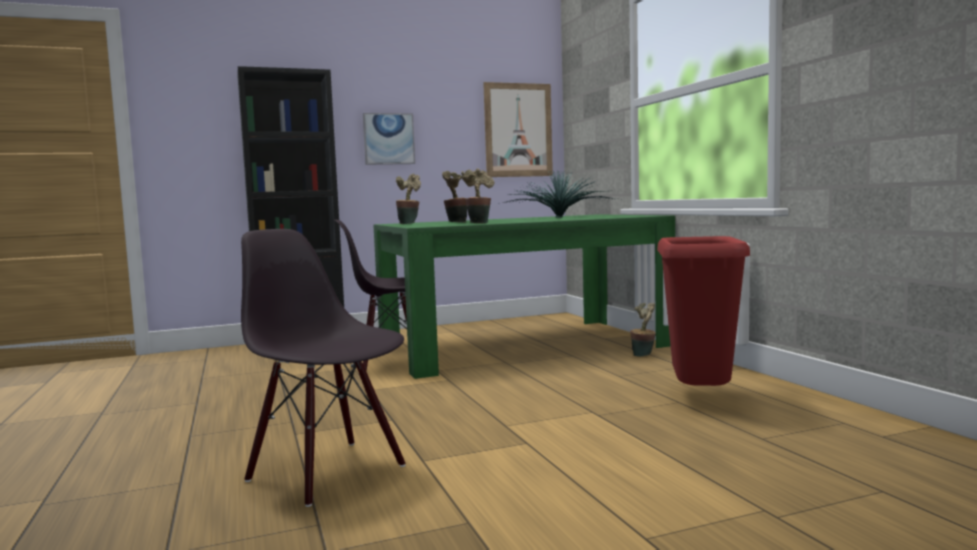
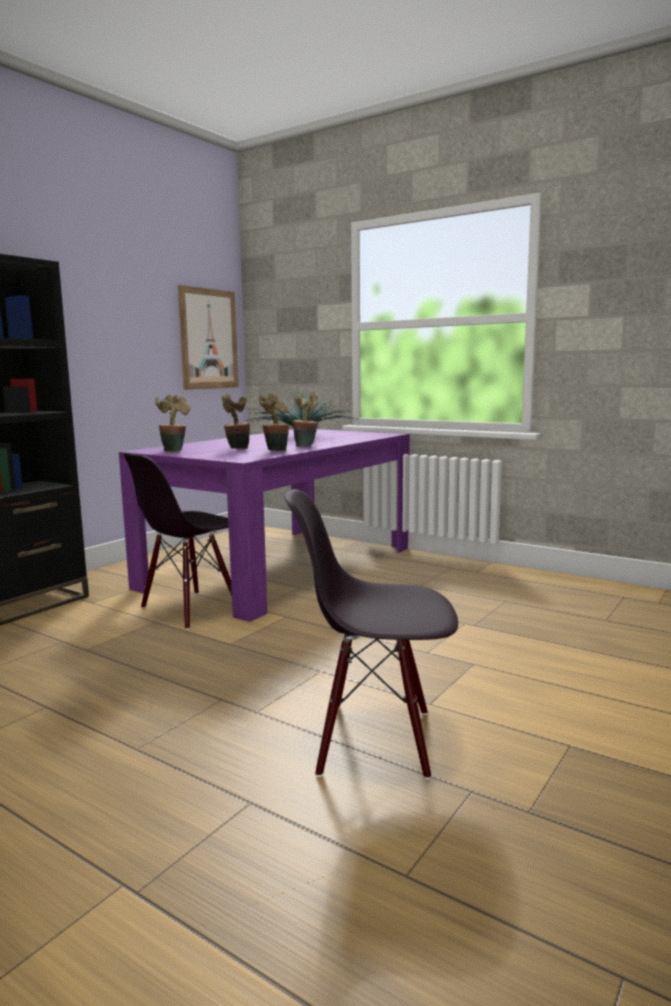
camera: 35 degrees left, 5 degrees up
(388, 139) = (89, 345): picture -> none
(522, 345) = (282, 566): green dining table -> purple dining table
(644, 355) = (402, 561): potted plant -> potted plant (306, 445)
(702, 399) = (514, 595): red trash can -> none

